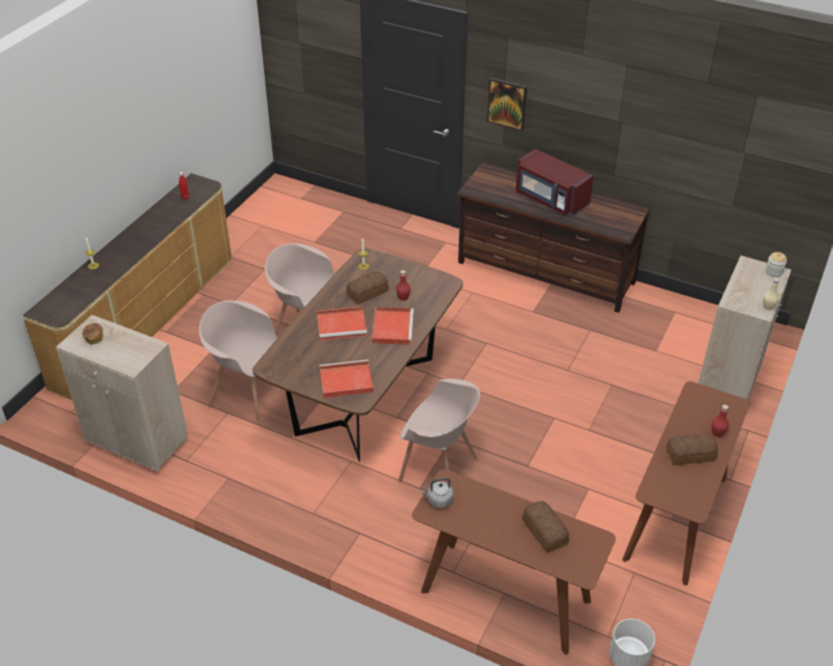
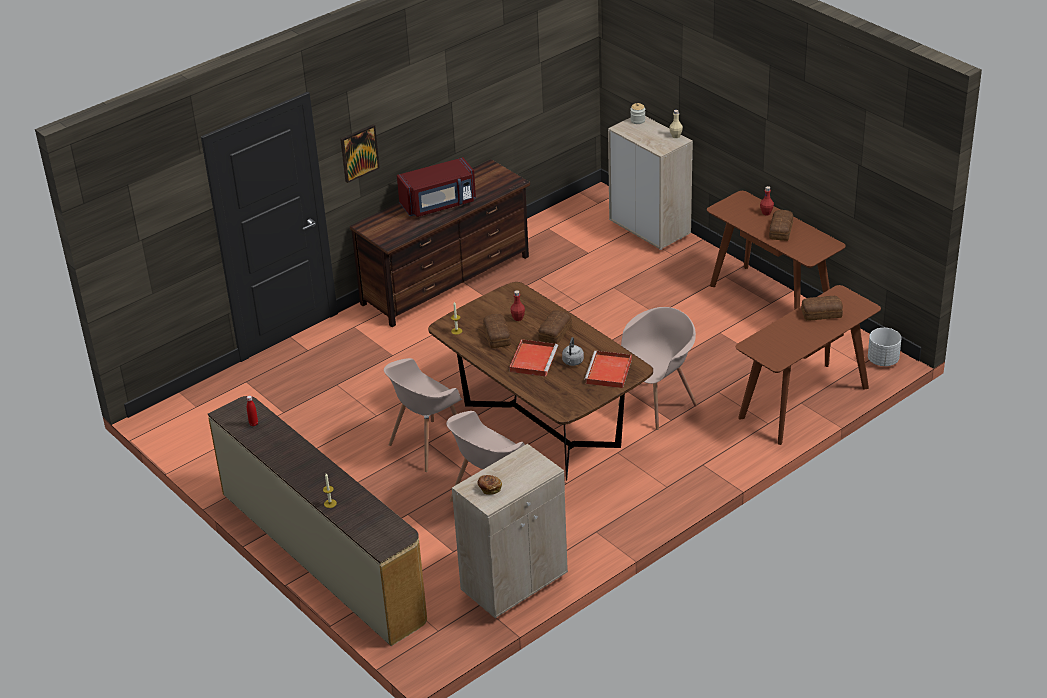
camera: 65 degrees left, 5 degrees down
(392, 327) = (554, 333): red tray -> bread
(438, 500) = (767, 355): grey kettle -> grey kettle (572, 362)

